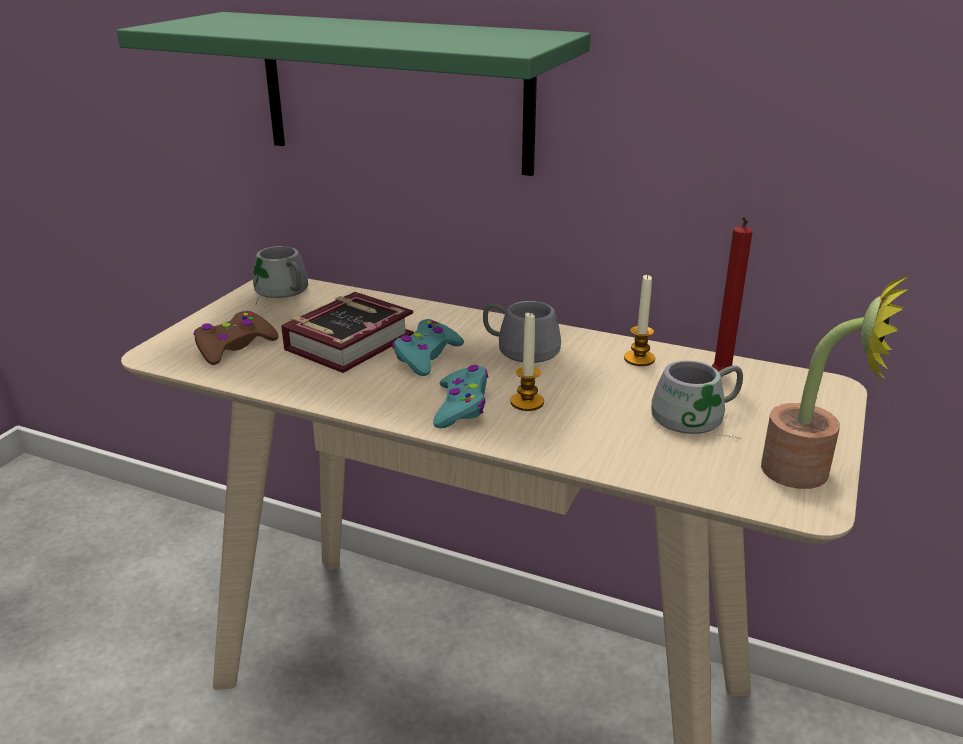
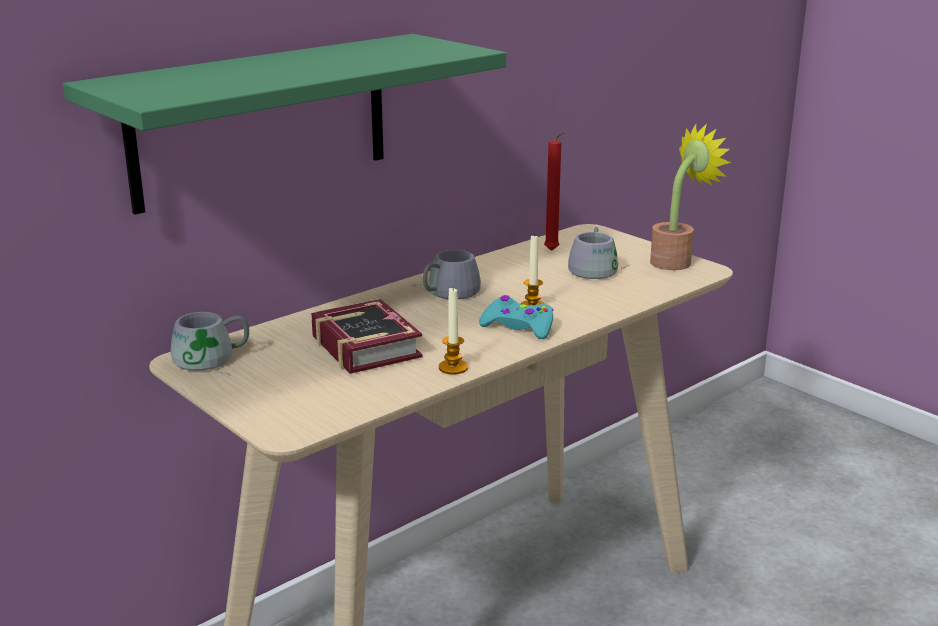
camera: 65 degrees left, 5 degrees down
(234, 347) = (315, 394): brown game controller -> none
(426, 356) = (426, 324): turquoise game controller -> none
(639, 359) = (504, 264): candle -> candle (453, 368)

